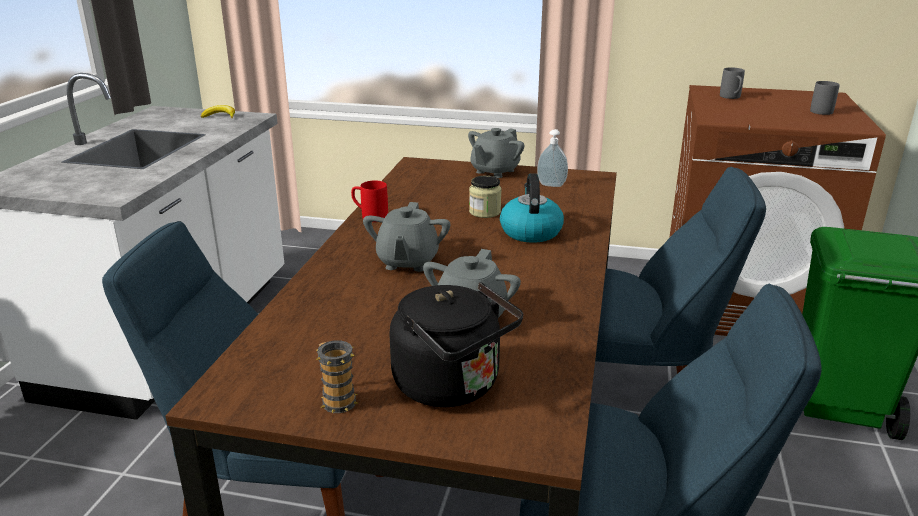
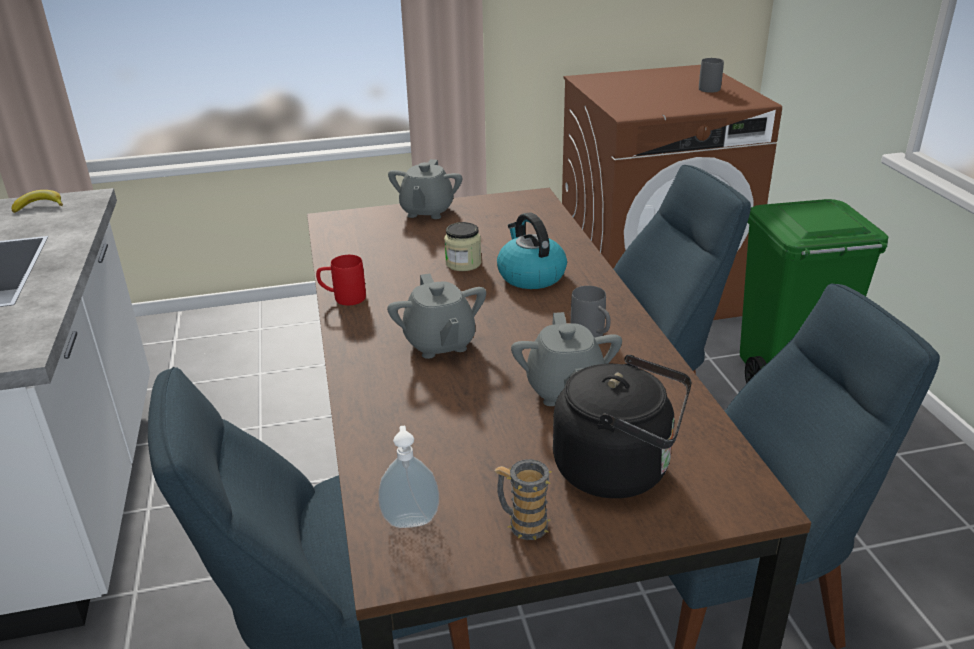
camera: 25 degrees left, 5 degrees up
(551, 184) = (500, 215): soap dispenser -> soap dispenser (410, 519)
(732, 97) = (617, 85): grey mug -> grey mug (592, 336)

